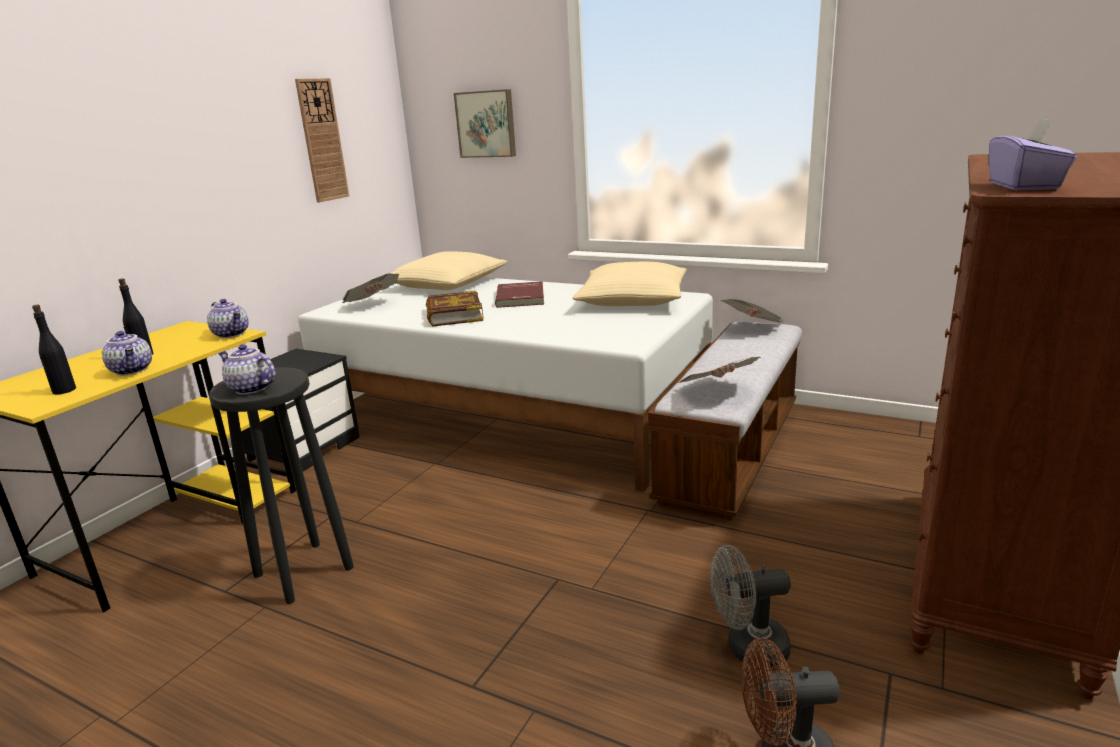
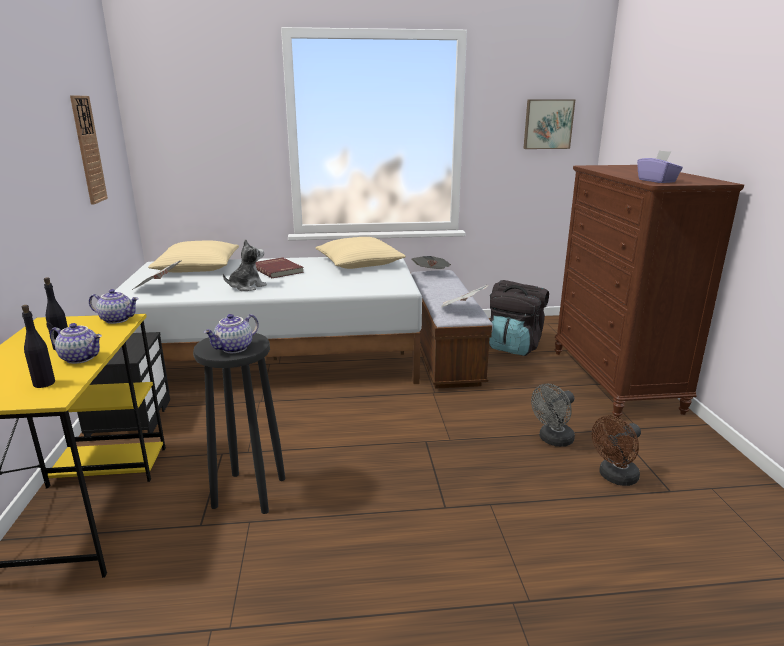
camera: 35 degrees left, 0 degrees up
(250, 389) = (234, 348): teapot -> teapot turned 45 degrees counterclockwise
(454, 315) = (246, 287): book -> plush toy
(486, 124) = (210, 139): picture -> picture (548, 124)
(859, 470) = (514, 346): none -> black backpack

